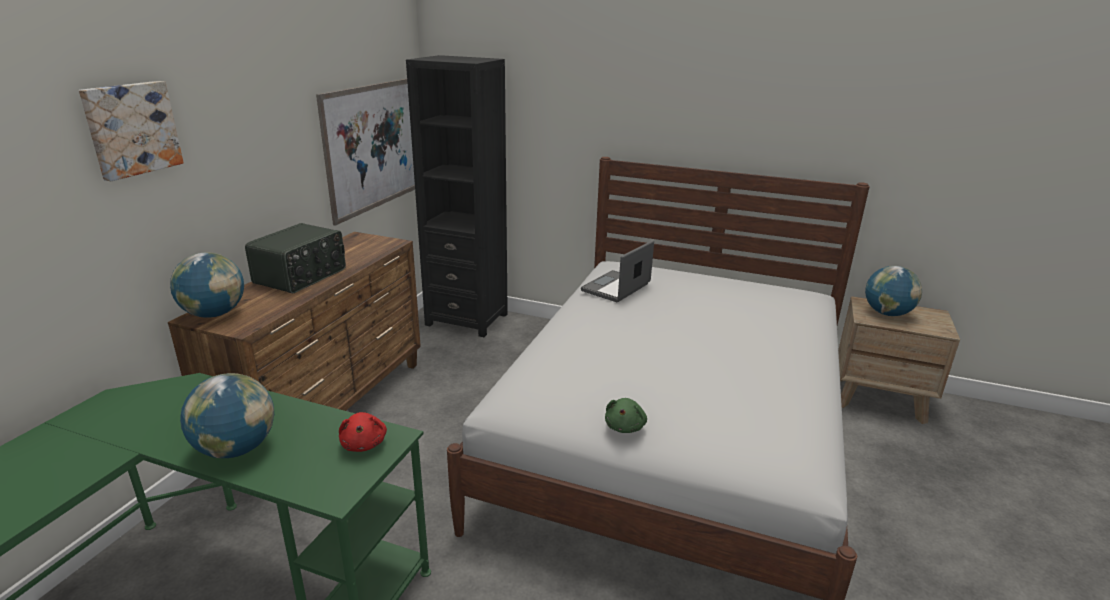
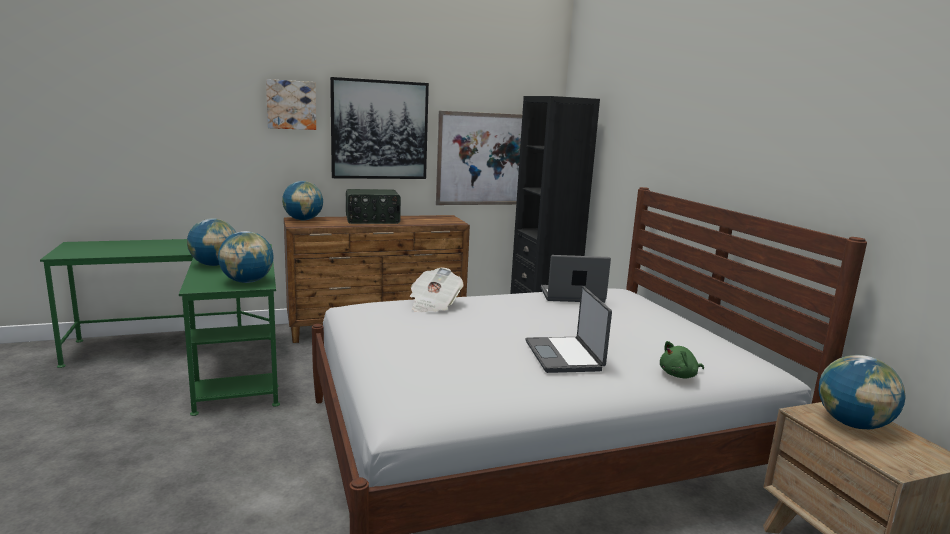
camera: 50 degrees right, 10 degrees down
(258, 140) = (379, 130): none -> picture
(364, 443) = (247, 281): red plush toy -> globe
(568, 356) = (433, 305): none -> newspaper
(625, 426) = (370, 340): green plush toy -> green plush toy (679, 375)
(752, 351) = (565, 356): none -> laptop

